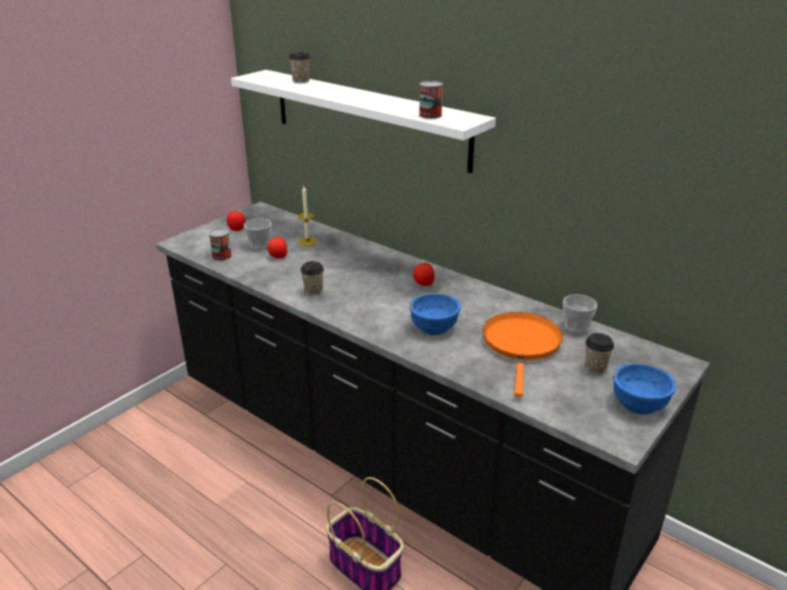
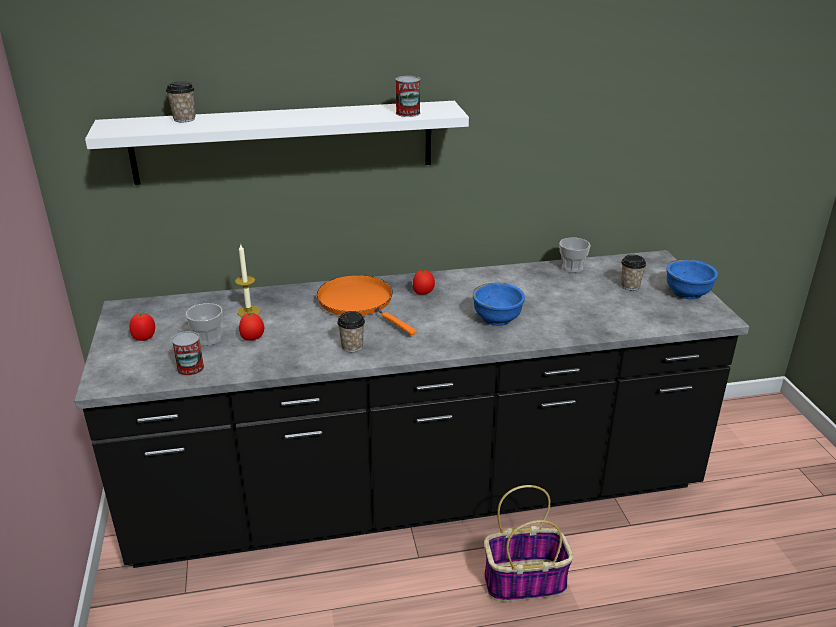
camera: 50 degrees left, 0 degrees up
(521, 344) = (568, 296): orange frying pan -> orange frying pan (359, 303)

